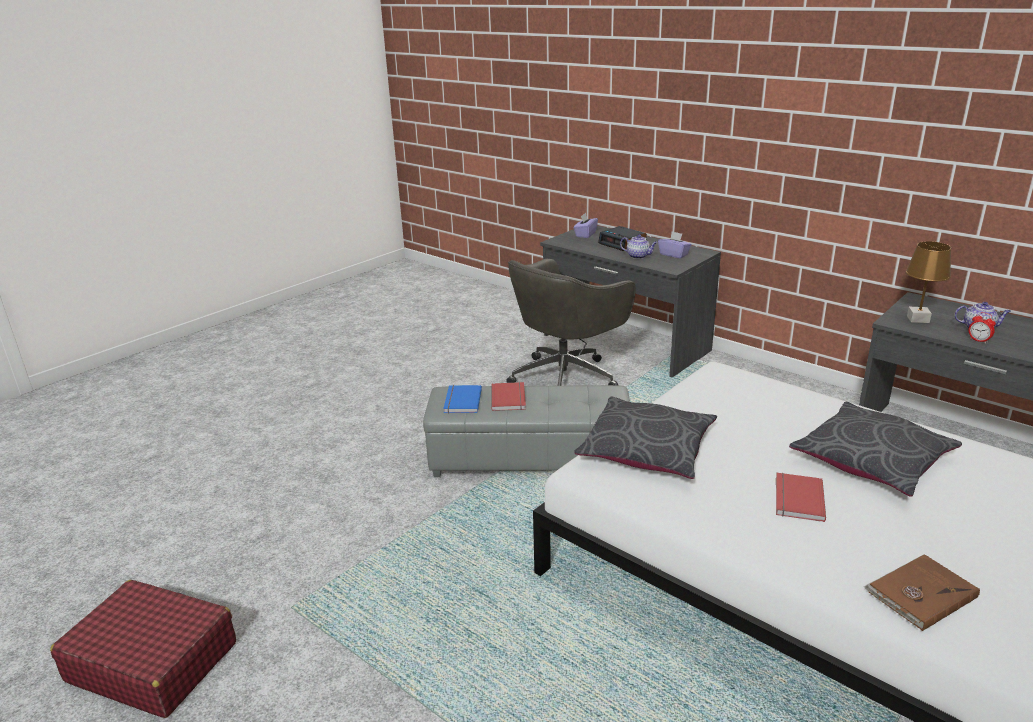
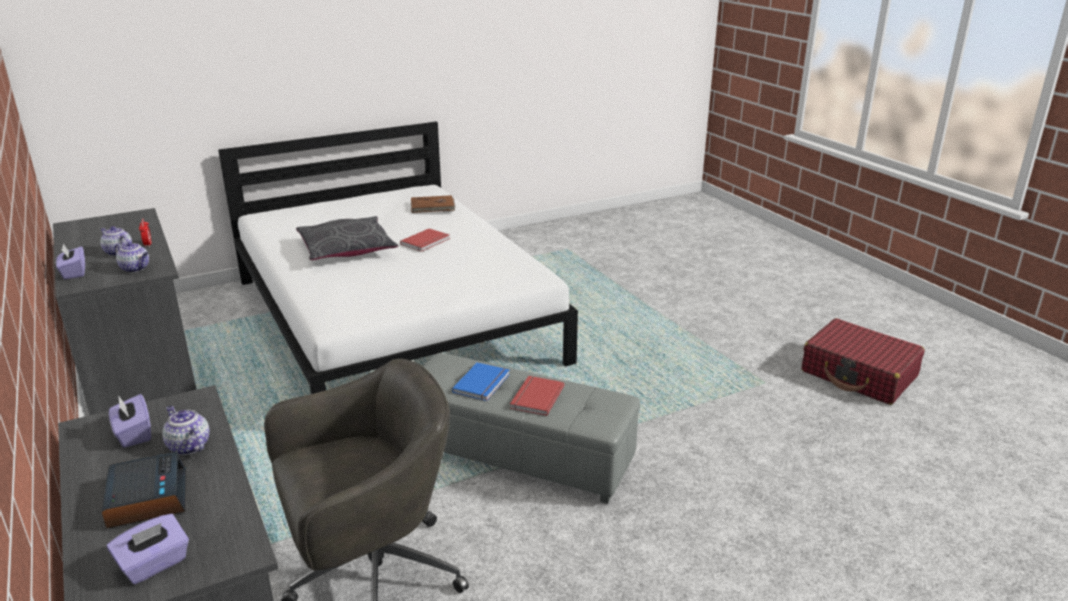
camera: 160 degrees left, 0 degrees up
(461, 401) = (590, 406): blue book -> blue book (483, 383)
(647, 449) = (479, 282): grey pillow -> none
(917, 319) = (136, 268): brown table lamp -> teapot
(952, 307) = (74, 272): none -> purple tissue box

